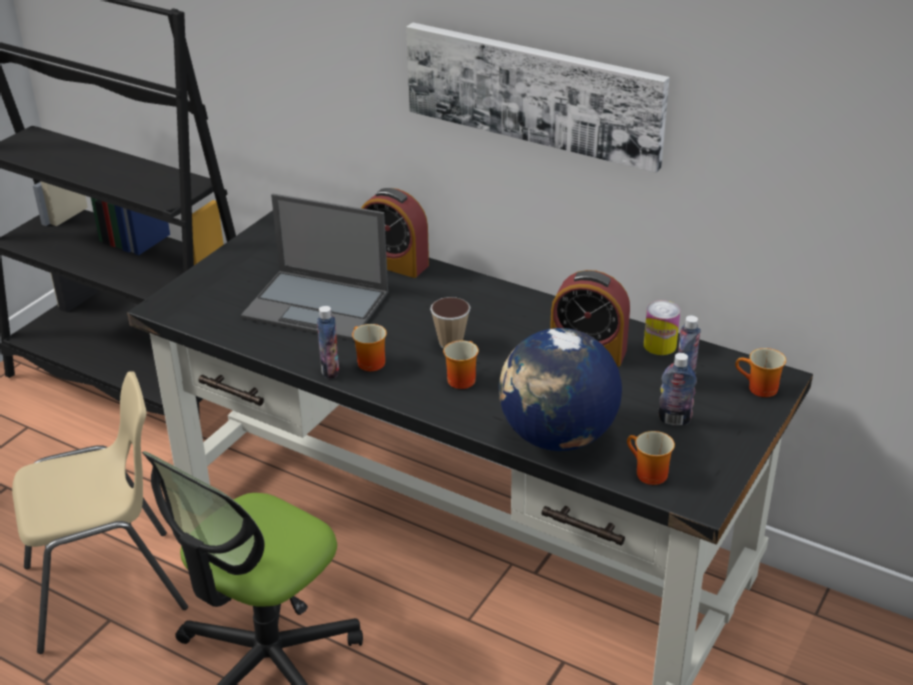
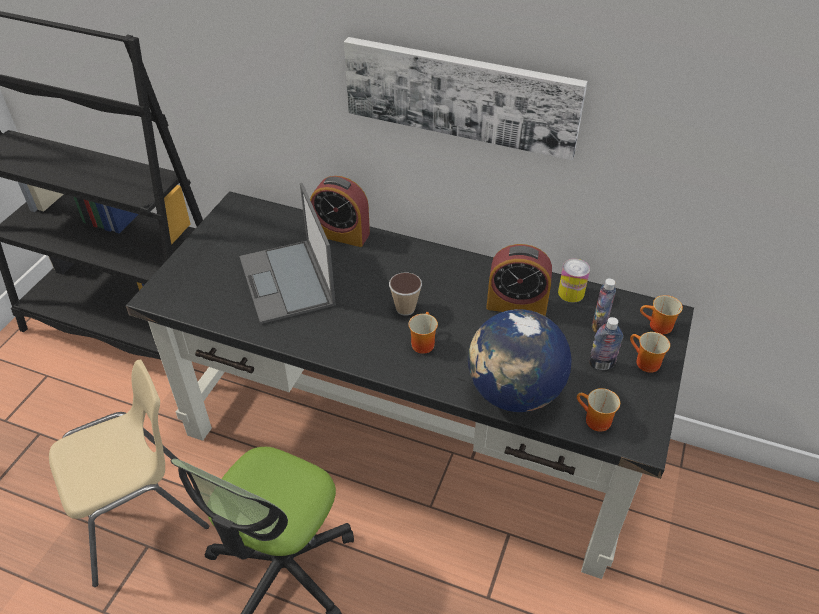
camera: 10 degrees left, 10 degrees up
(318, 305) = (287, 282): laptop -> laptop turned 60 degrees clockwise
(330, 370) = (312, 347): bottle -> none
(367, 362) = (341, 335): mug -> mug (644, 363)

